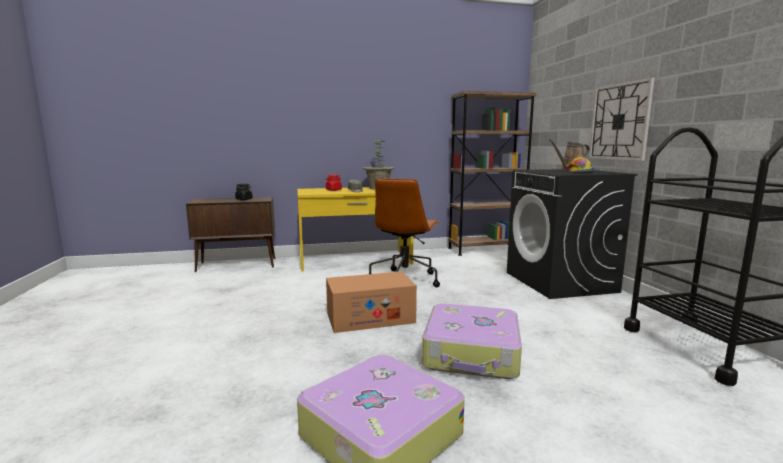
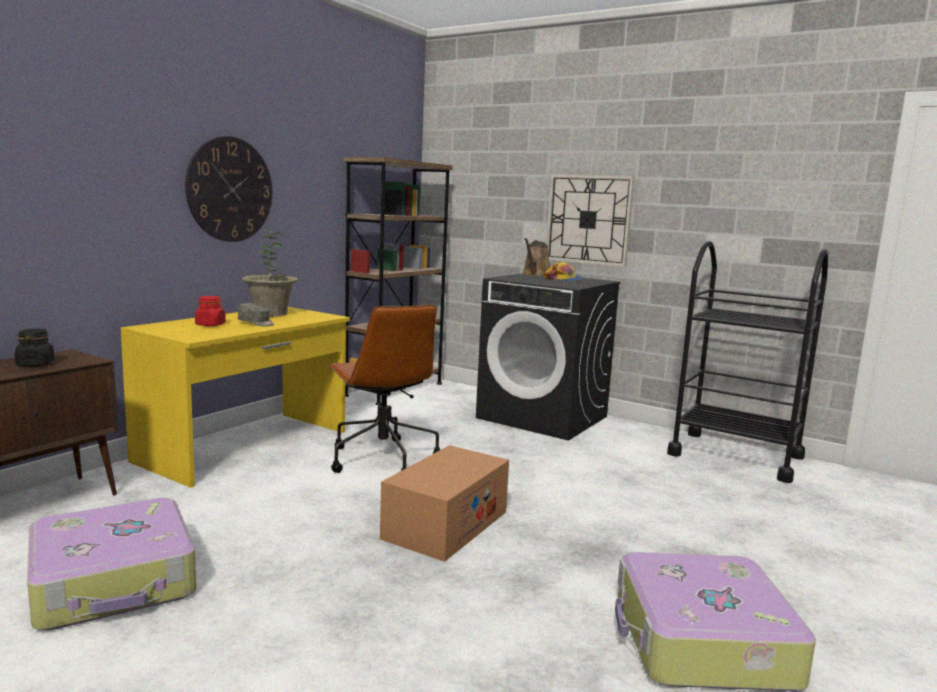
camera: 45 degrees left, 0 degrees up
(365, 118) = (230, 189): none -> wall clock
(472, 354) = (617, 526): suitcase -> suitcase (115, 582)

